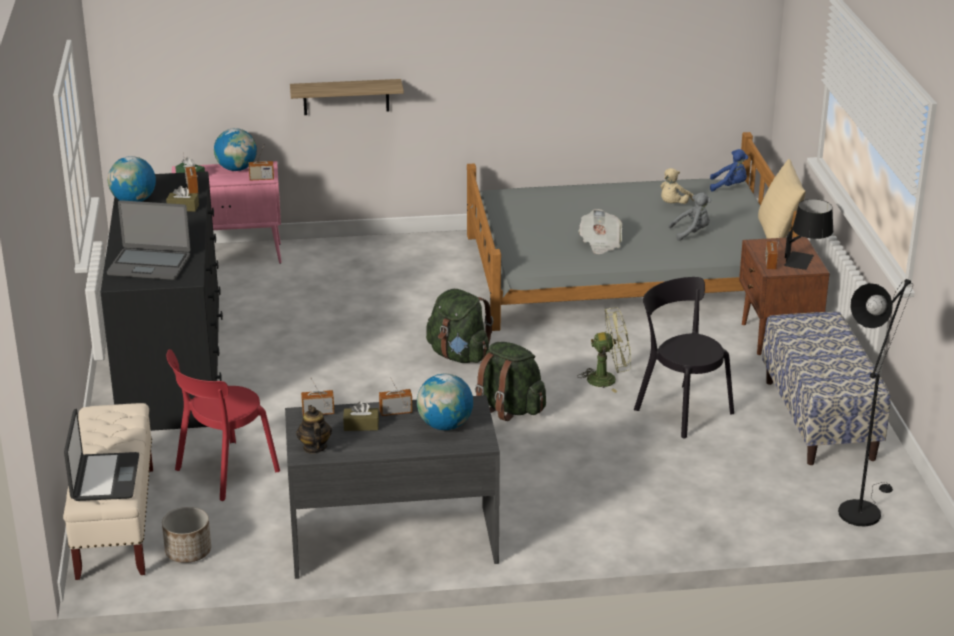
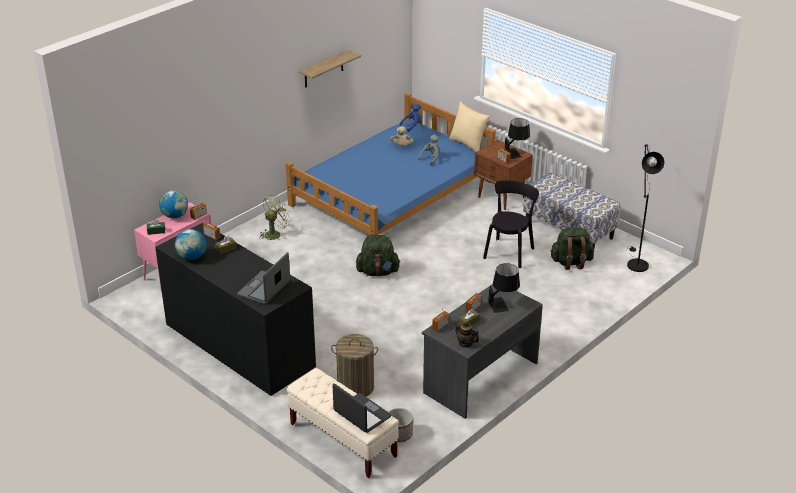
camera: 40 degrees left, 5 degrees up
(149, 265) = (264, 289): laptop -> laptop turned 150 degrees clockwise
(223, 472) = (355, 387): red chair -> laundry basket
(346, 97) = (220, 147): shelf -> shelf (323, 69)
(445, 425) = (503, 304): globe -> black table lamp
(509, 408) = (438, 288): green backpack -> green backpack (571, 262)
(600, 243) = (399, 181): newspaper -> none
(608, 379) = (460, 252): green fan -> green fan (275, 233)
(623, 273) = (392, 193): grey bed -> blue bed
(680, 409) = (509, 252): black chair -> black chair turned 105 degrees clockwise

